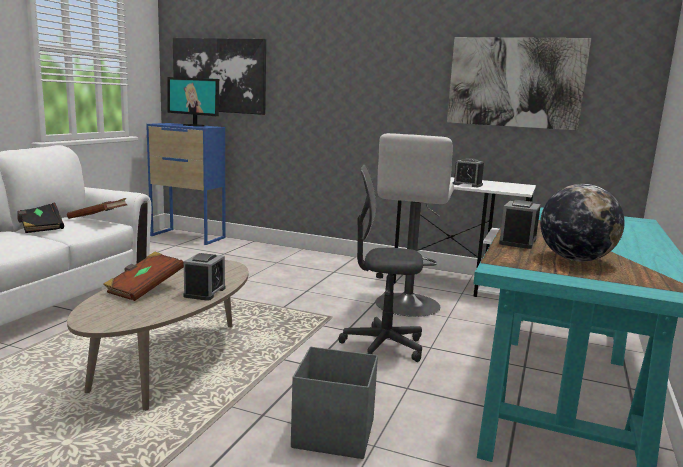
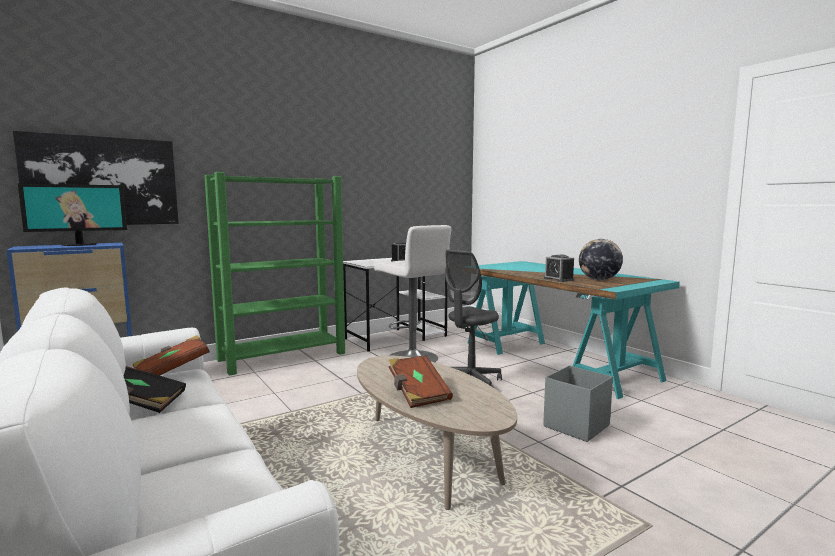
camera: 55 degrees left, 5 degrees down
(205, 292) = (449, 376): alarm clock -> none
(323, 260) = (282, 356): none -> green bookcase
(515, 82) = (400, 185): picture -> none

